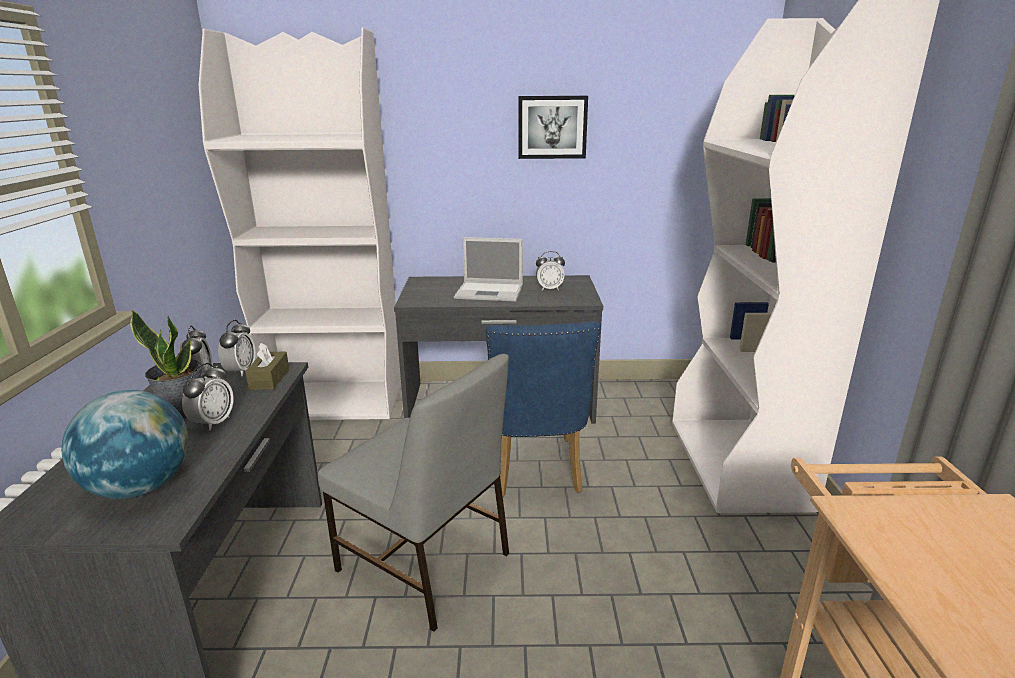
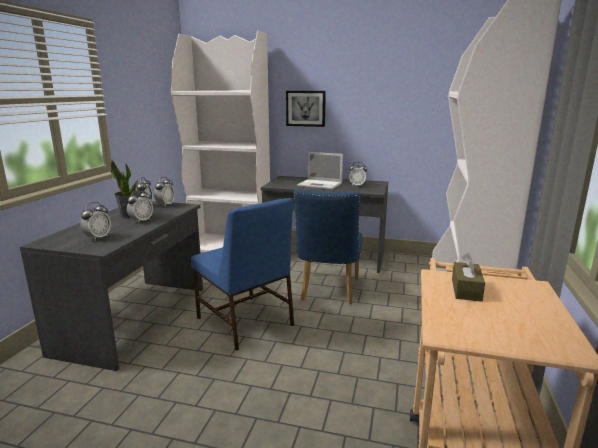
camera: 15 degrees right, 5 degrees down
(140, 487) = (98, 238): globe -> alarm clock
(269, 379) = (177, 208): brown tissue box -> brown tissue box (466, 290)
(425, 564) = (245, 322): grey chair -> blue chair
(552, 127) = (367, 88): picture -> picture (305, 108)

